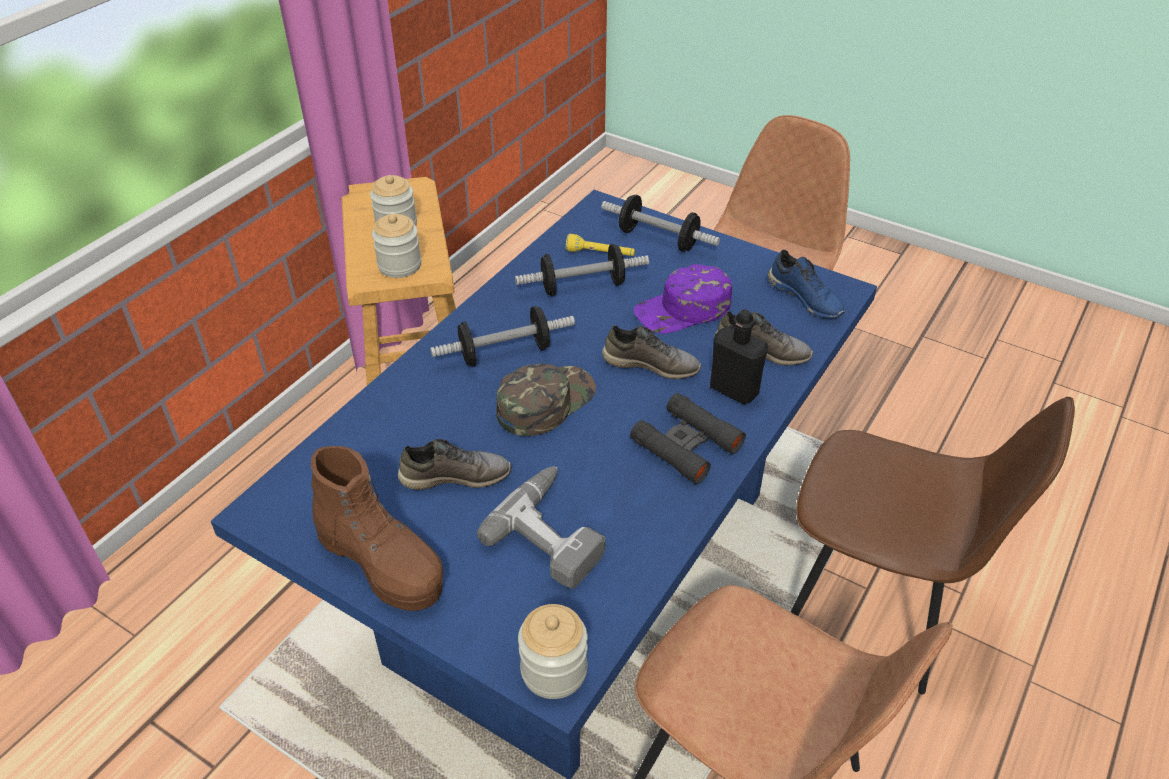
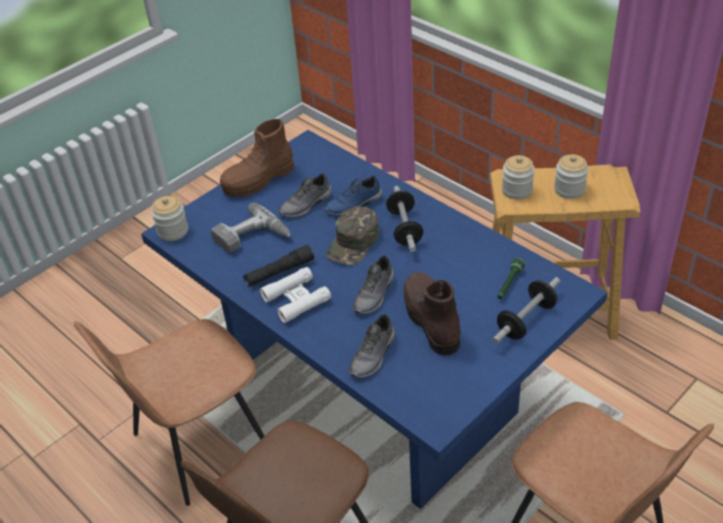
camera: 105 degrees right, 0 degrees up
(456, 475) = (306, 205): grey shoe -> grey shoe turned 45 degrees clockwise
(545, 402) = (354, 242): green cap -> green cap turned 60 degrees clockwise
(582, 286) = (469, 270): dumbbell -> none
(600, 254) = (509, 284): yellow flashlight -> green flashlight
(632, 477) = (279, 272): none -> black flashlight
(683, 310) = (430, 320): purple cap -> brown boot
(686, 445) = (296, 299): black binoculars -> white binoculars
(734, 390) = (337, 331): black bottle -> none
(806, 298) = (430, 397): blue shoe -> blue shoe (354, 205)

